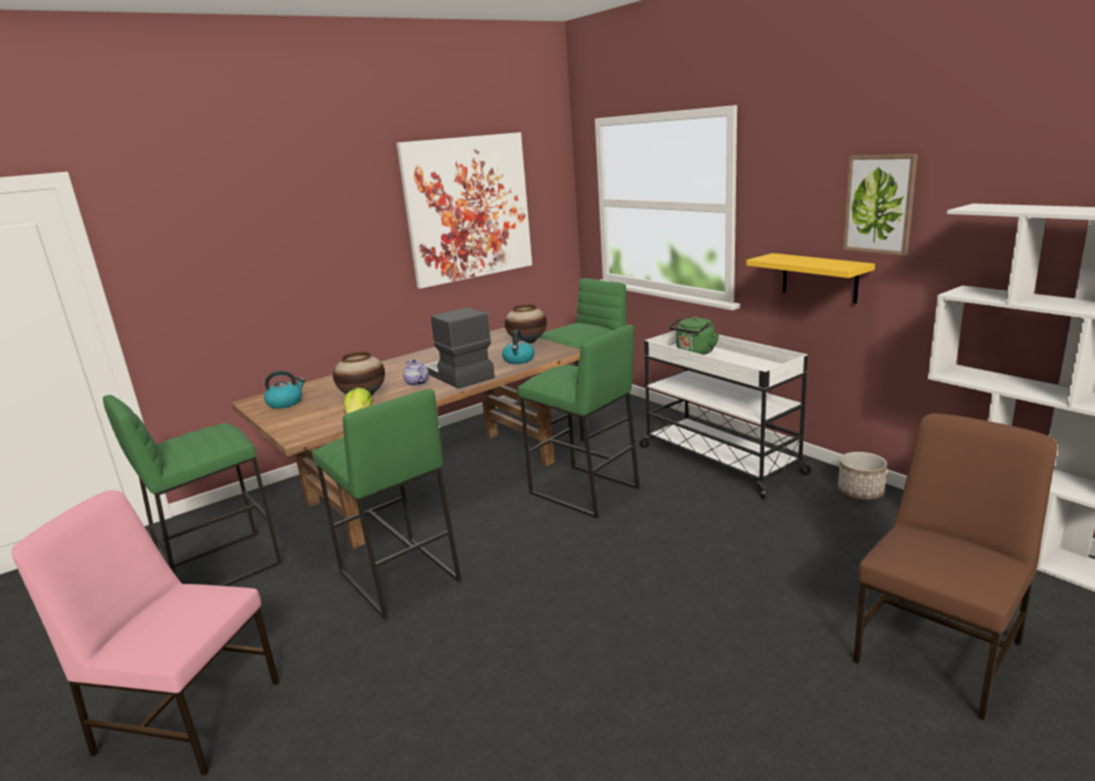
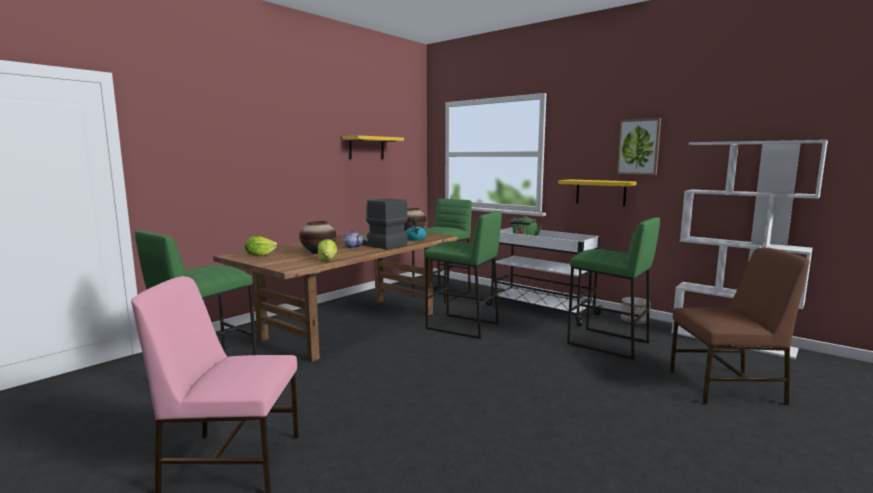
camera: 15 degrees left, 10 degrees down
(285, 403) = (260, 255): kettle -> lettuce
(398, 577) = (357, 374): green stool -> green stool (607, 343)
(468, 208) = (366, 148): picture -> yellow shelf
(940, 651) = (727, 387): brown chair -> brown chair turned 60 degrees clockwise

